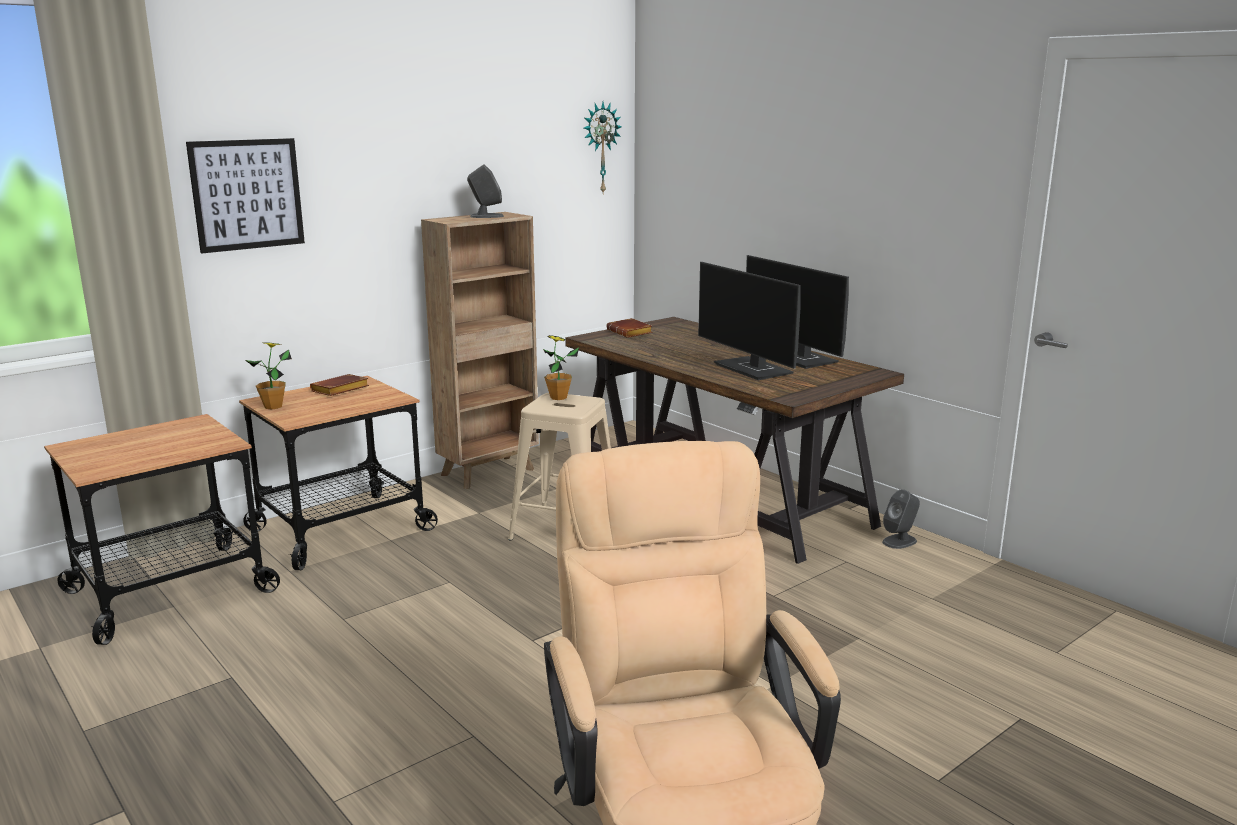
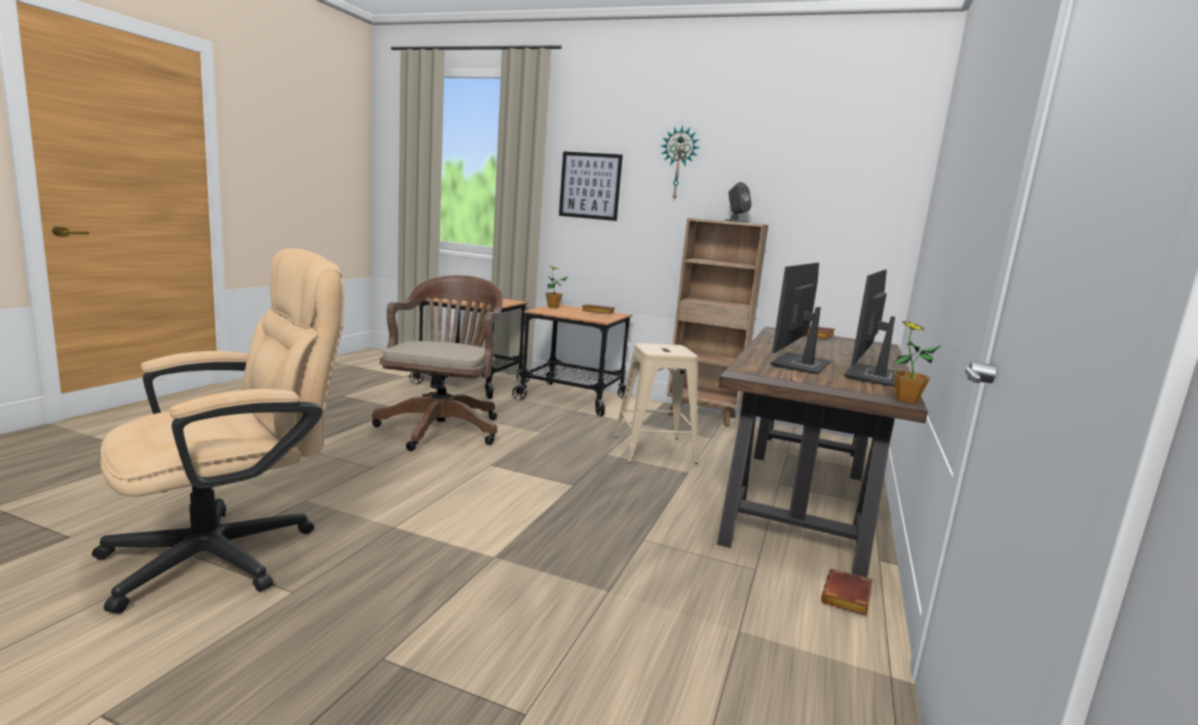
camera: 60 degrees right, 5 degrees down
(360, 652) = (443, 427): none -> brown office chair
(558, 397) = (675, 347): potted plant -> potted plant (906, 400)
(600, 148) = (885, 186): wall clock -> wall clock (678, 164)
(899, 541) = (848, 598): grey speaker -> brown book

